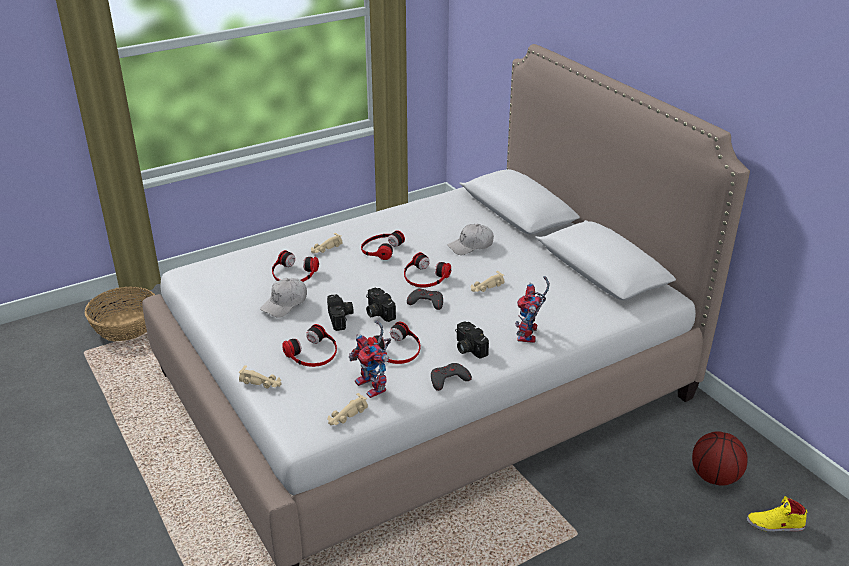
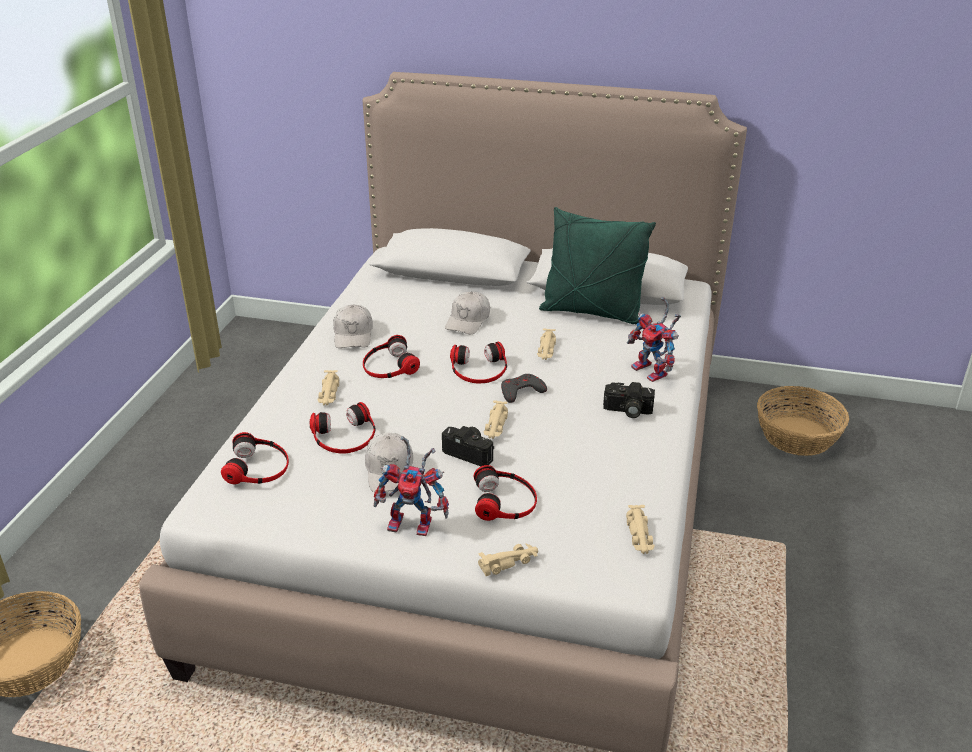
camera: 45 degrees left, 0 degrees up
(374, 387) = (616, 495): toy robot -> toy robot (415, 523)
(377, 312) = (495, 426): camera -> beige toy car
(393, 222) = (353, 335): none -> white cap
(397, 350) = (574, 450): headphones -> headphones (258, 467)
(448, 379) = (660, 447): grey game controller -> none
(560, 279) = (592, 312): none -> green pillow
(715, 477) = (798, 436): basketball -> basket
(775, 524) = (875, 445): yellow shoe -> none

